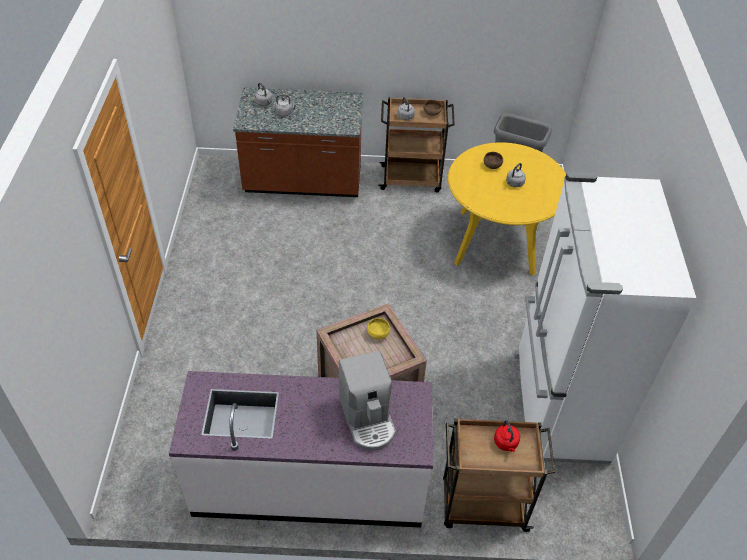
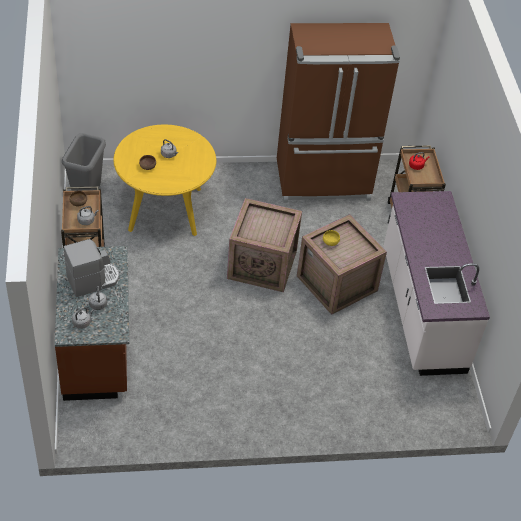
camera: 100 degrees left, 0 degrees up
(368, 419) = (429, 221): coffee machine -> coffee machine (93, 280)
(406, 320) = (263, 264): none -> crate
(557, 407) = (324, 183): white fridge -> brown fridge

